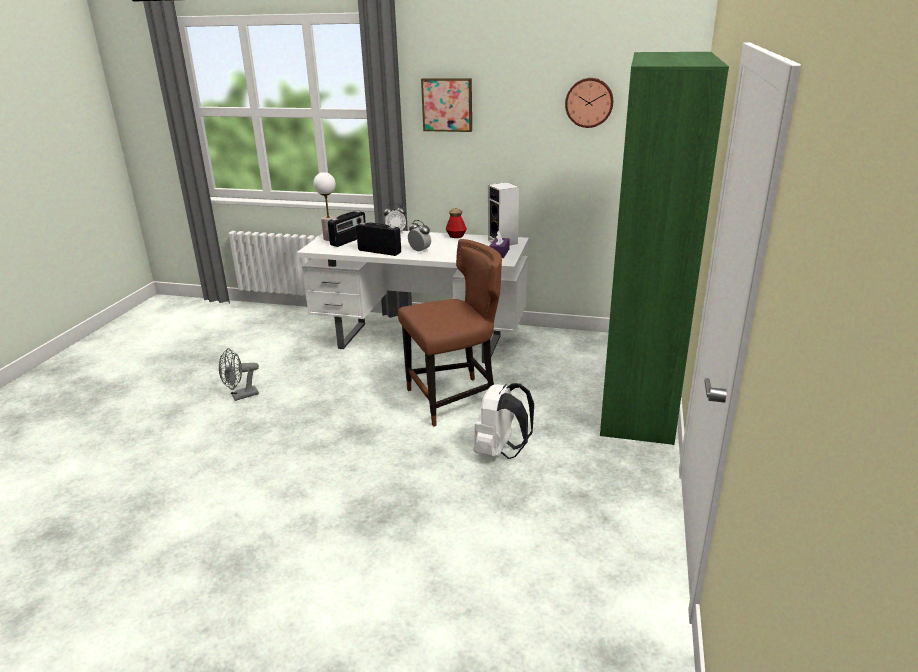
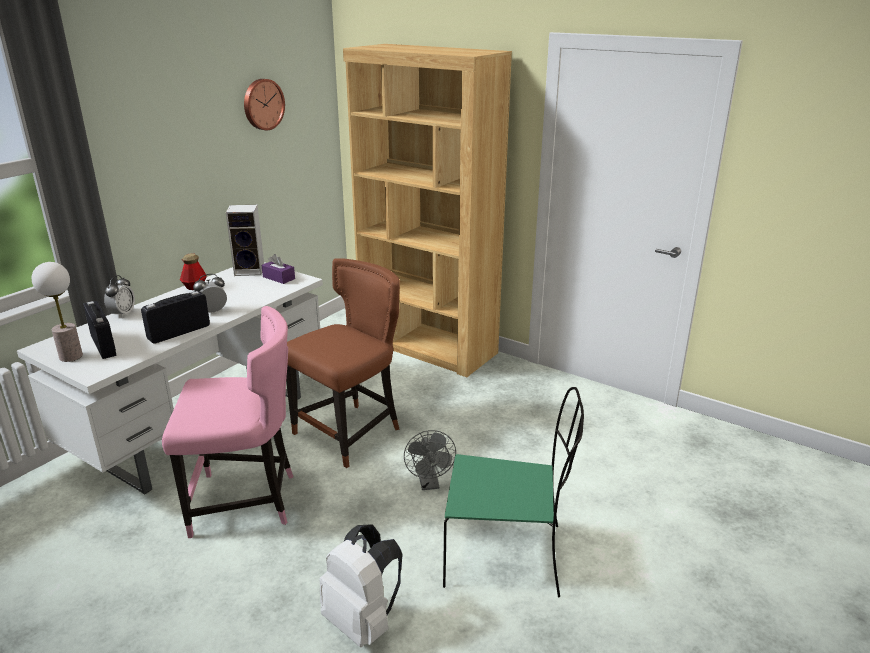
camera: 70 degrees left, 0 degrees up
(241, 396) = (182, 607): grey fan -> grey fan (429, 484)
(326, 520) = (507, 555): none -> green chair
(345, 384) = (246, 502): none -> pink chair
(447, 104) = (127, 132): picture -> none
(454, 399) = (350, 432): brown chair -> brown chair turned 45 degrees clockwise
(500, 451) = (457, 428): white backpack -> white backpack (363, 621)
(637, 398) = (427, 347): green bookcase -> brown bookcase

